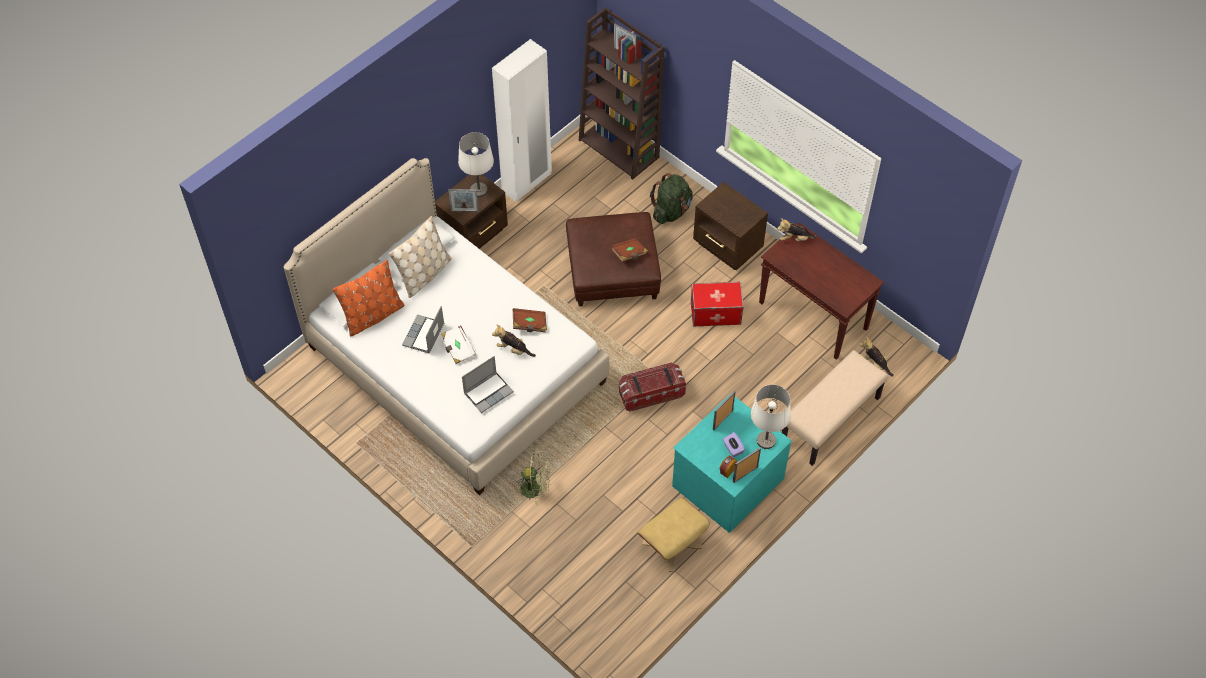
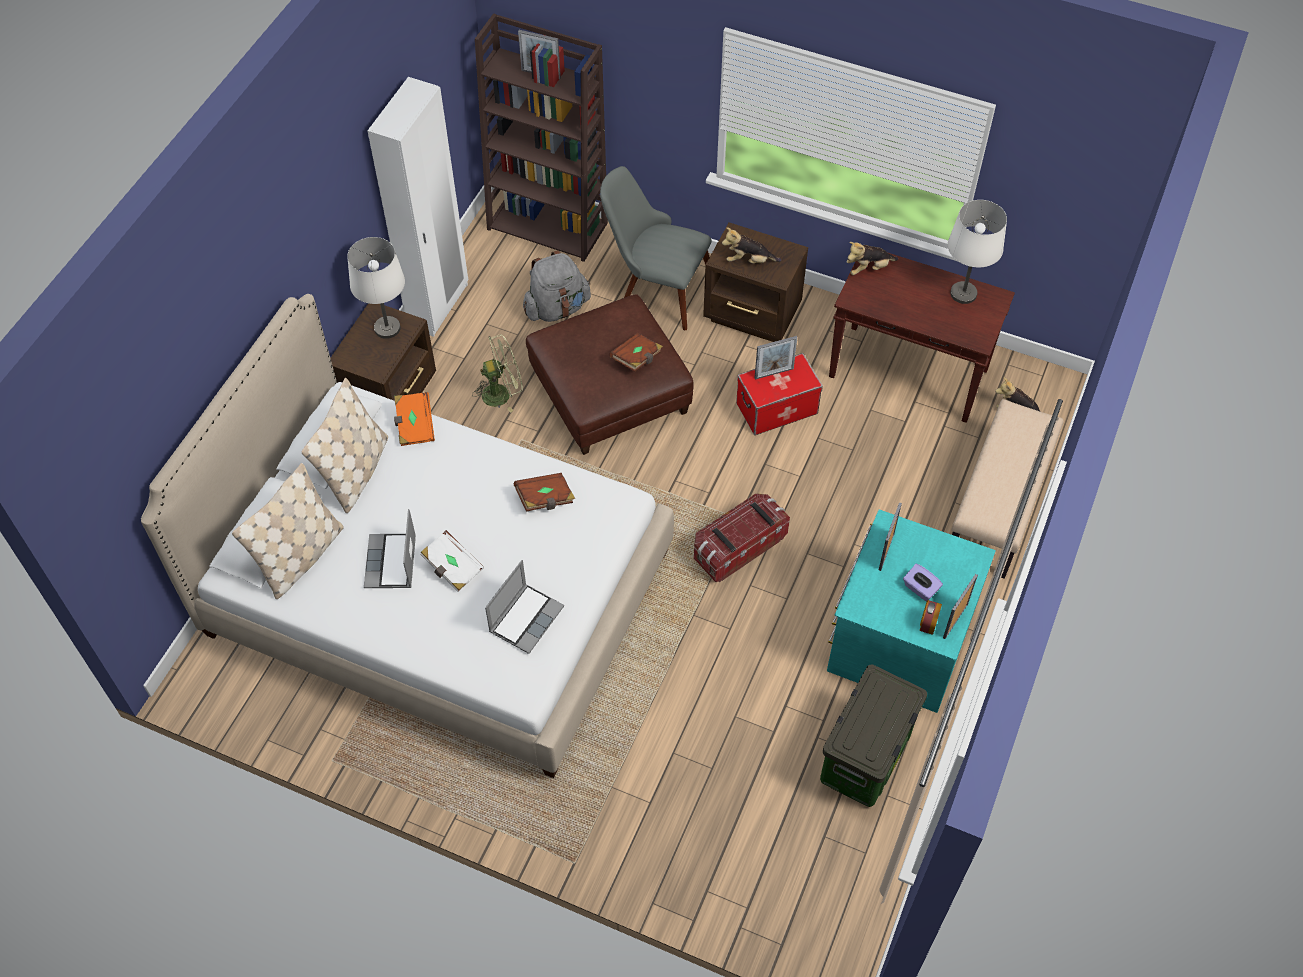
camera: 20 degrees left, 0 degrees up
(373, 316) = (300, 557): orange pillow -> beige pillow
(464, 211) = (378, 363): picture frame -> picture frame (774, 373)
(470, 256) = (414, 425): none -> orange book
(513, 349) = (536, 542): plush toy -> plush toy (749, 260)
(535, 488) = (633, 740): green fan -> green fan (502, 393)
(602, 206) = (557, 308): none -> grey backpack
(671, 211) = (655, 289): green backpack -> grey chair
(672, 545) = (866, 758): beige ottoman -> storage box
(765, 440) = (960, 562): white table lamp -> white table lamp (963, 294)

